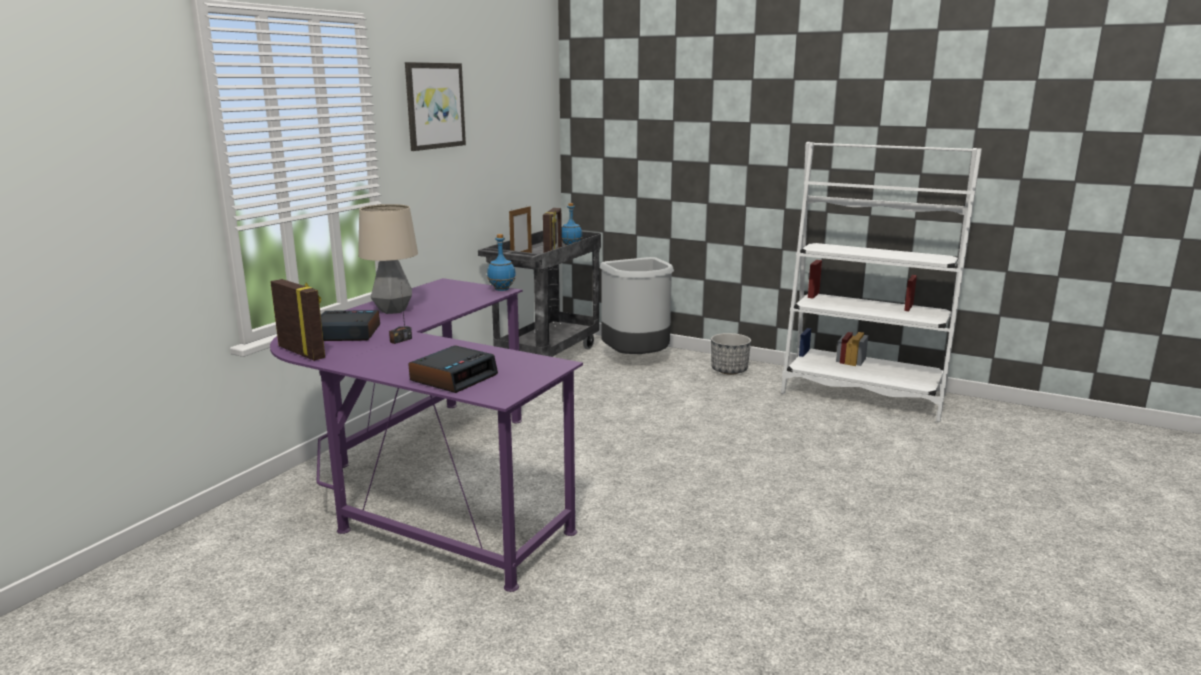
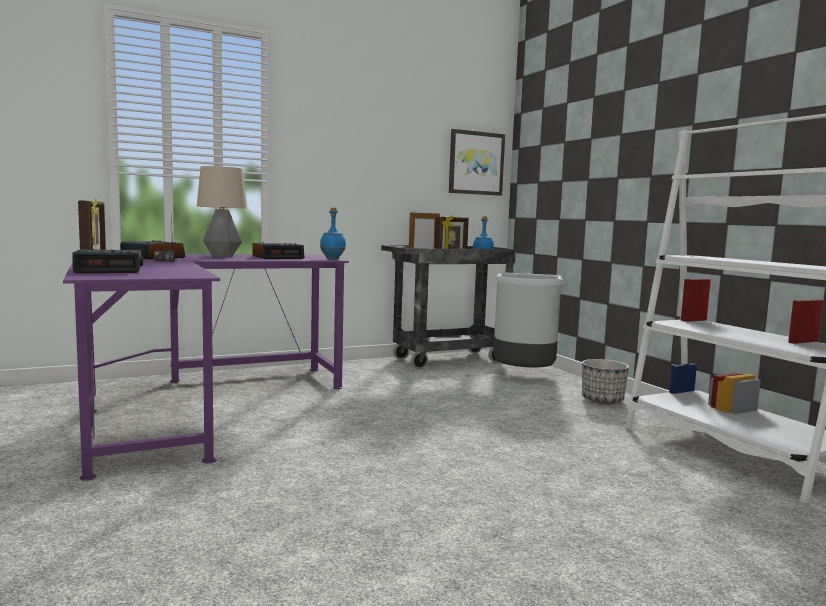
camera: 35 degrees right, 10 degrees down
(434, 105) = (344, 114): picture -> picture (476, 163)
(447, 298) = (278, 257): none -> alarm clock

